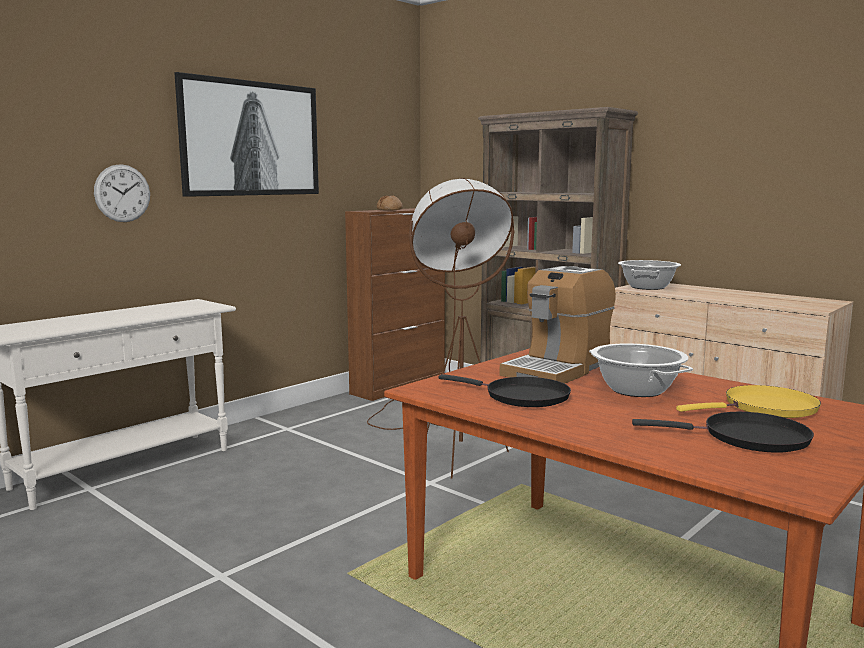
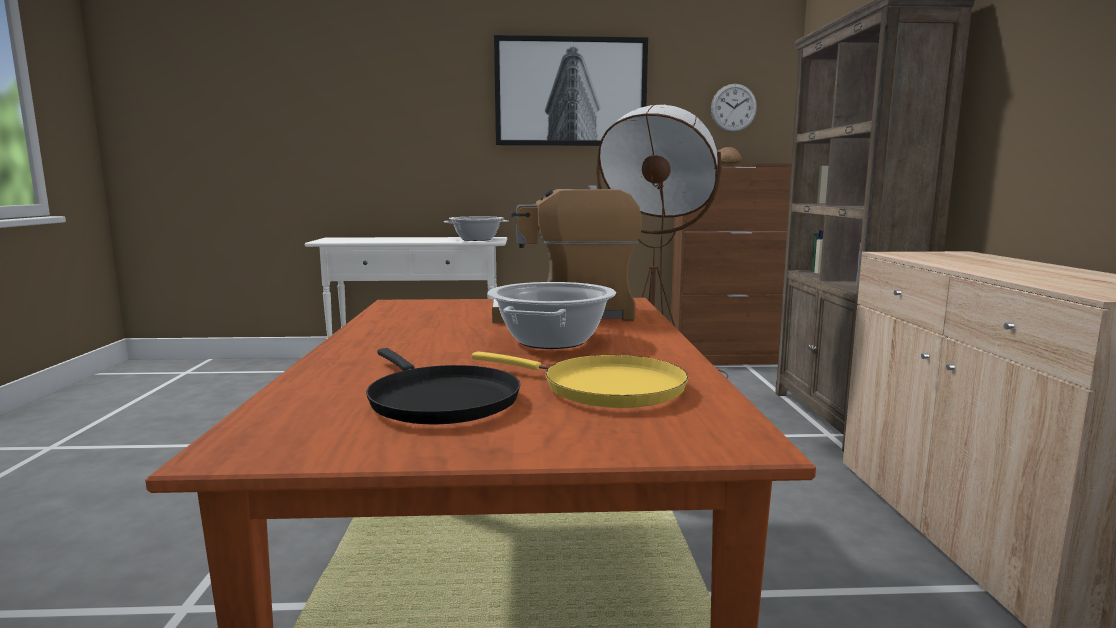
camera: 45 degrees right, 0 degrees up
(122, 193) = (445, 142): wall clock -> wall clock (733, 108)
(521, 396) = (434, 322): black frying pan -> none
(647, 287) = (926, 254): cooking pot -> cooking pot (477, 239)

